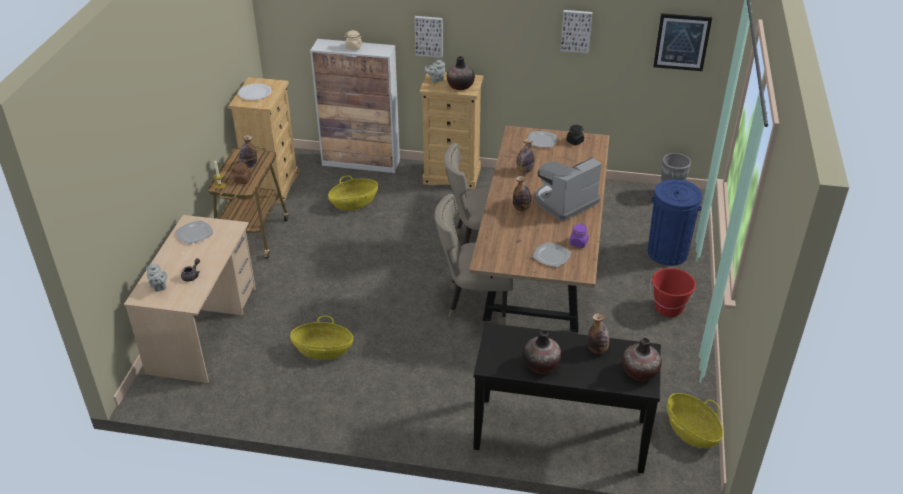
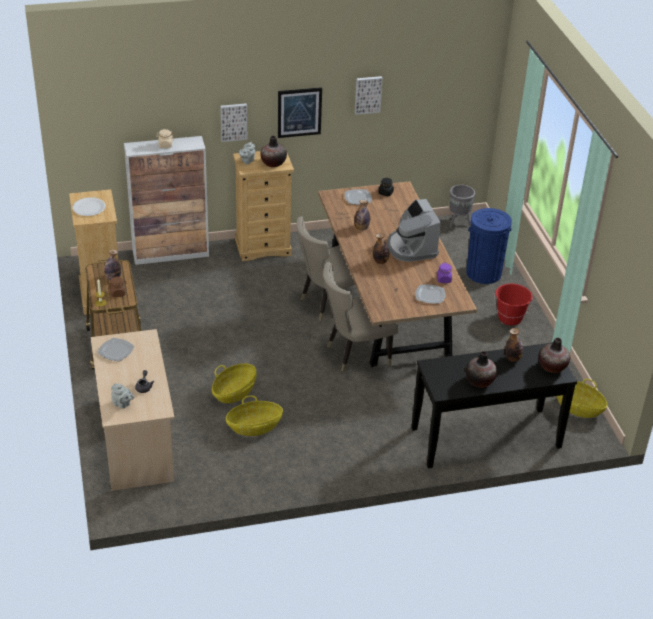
camera: 25 degrees left, 0 degrees up
(354, 203) = (191, 293): basket -> basket (234, 392)
(565, 202) = (411, 248): coffee machine -> coffee machine turned 45 degrees counterclockwise
(682, 42) = (457, 89): picture -> picture (299, 112)

